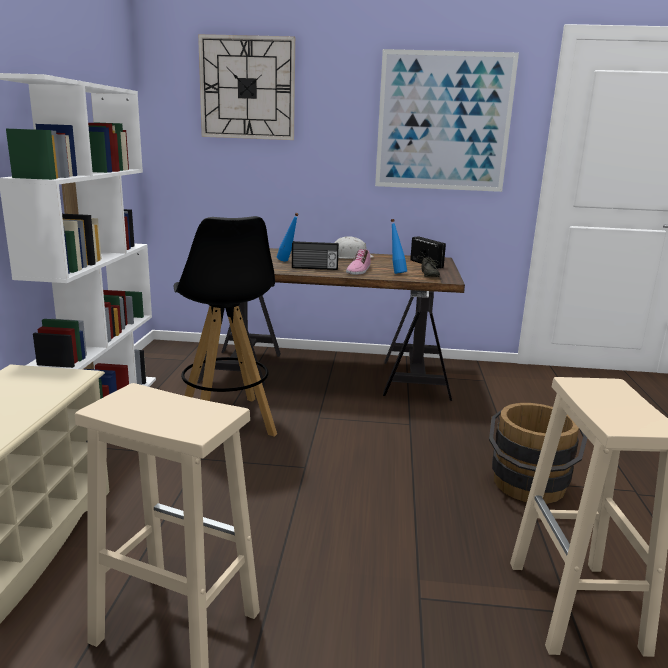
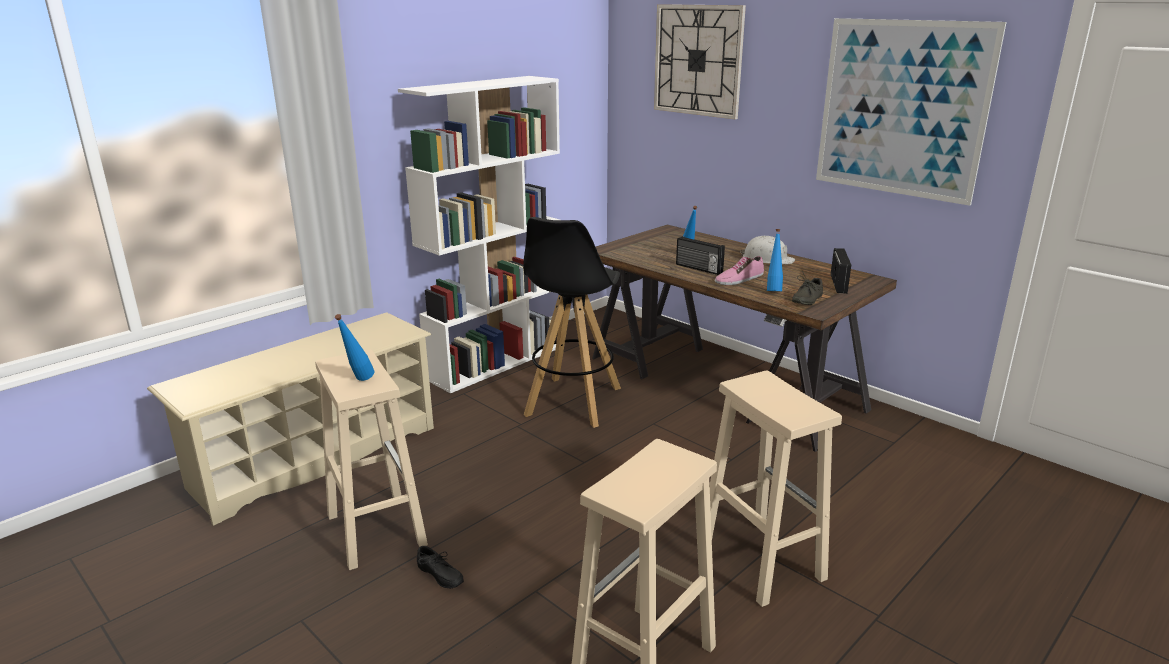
camera: 40 degrees right, 5 degrees up
(184, 416) = (358, 381): none -> blue bottle
(314, 638) = (438, 576): none -> black shoe
(528, 487) = (759, 560): brown bucket -> beige stool

